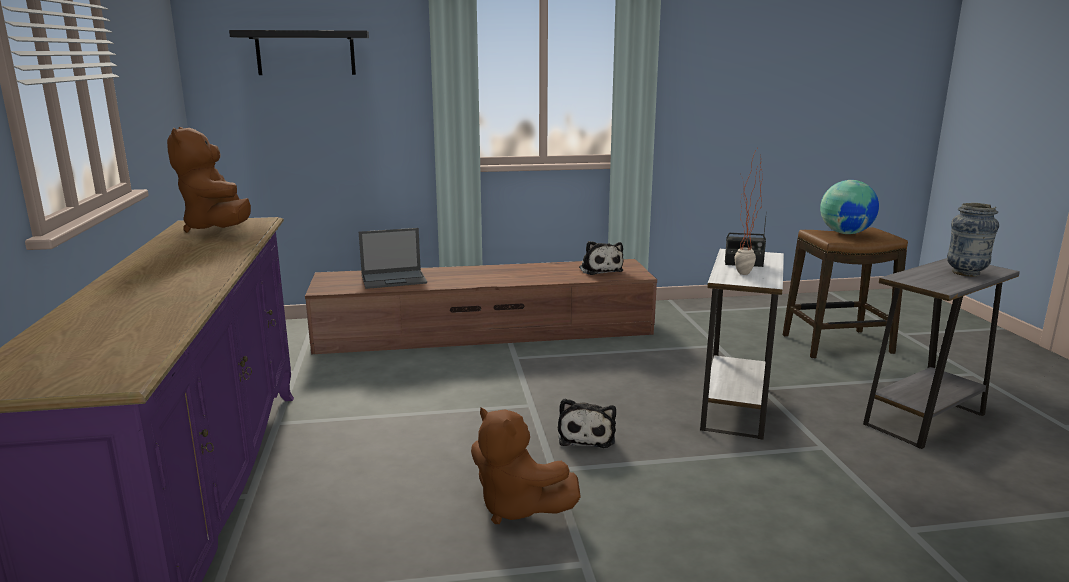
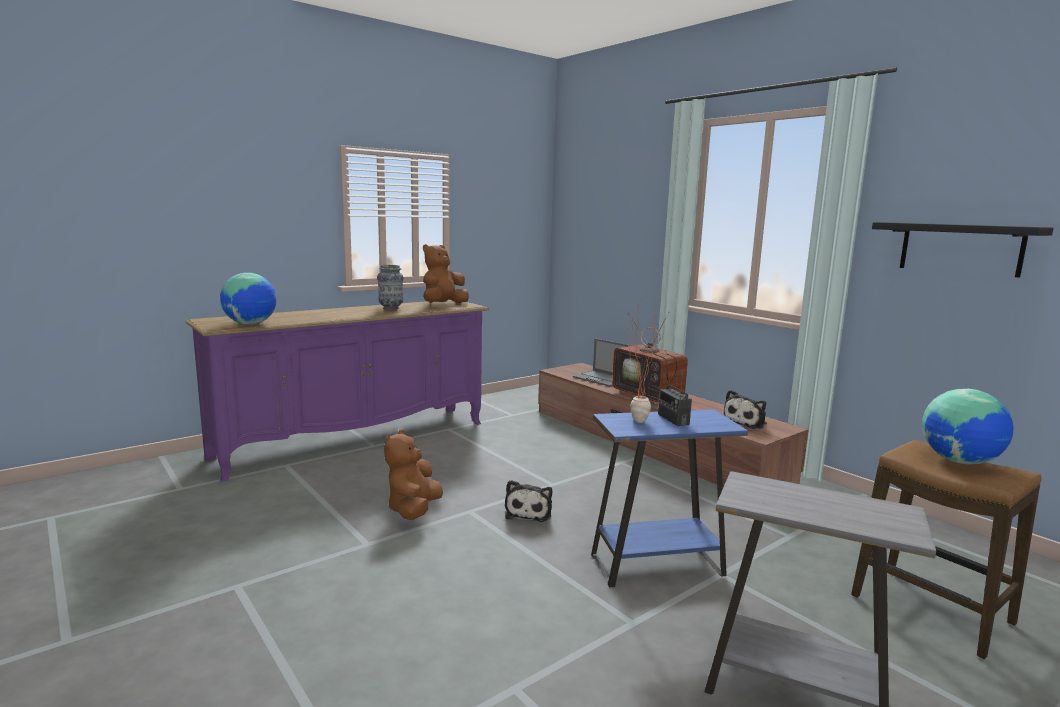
camera: 60 degrees right, 5 degrees down
(139, 348) = (251, 324): none -> globe
(305, 53) = (606, 209): black shelf -> black shelf (960, 248)
(485, 277) = (650, 396): none -> television
(586, 436) = (529, 512): plush toy -> plush toy turned 60 degrees counterclockwise
(735, 408) = (657, 565): white side table -> blue side table
(966, 273) = (843, 513): vase -> vase (391, 308)

